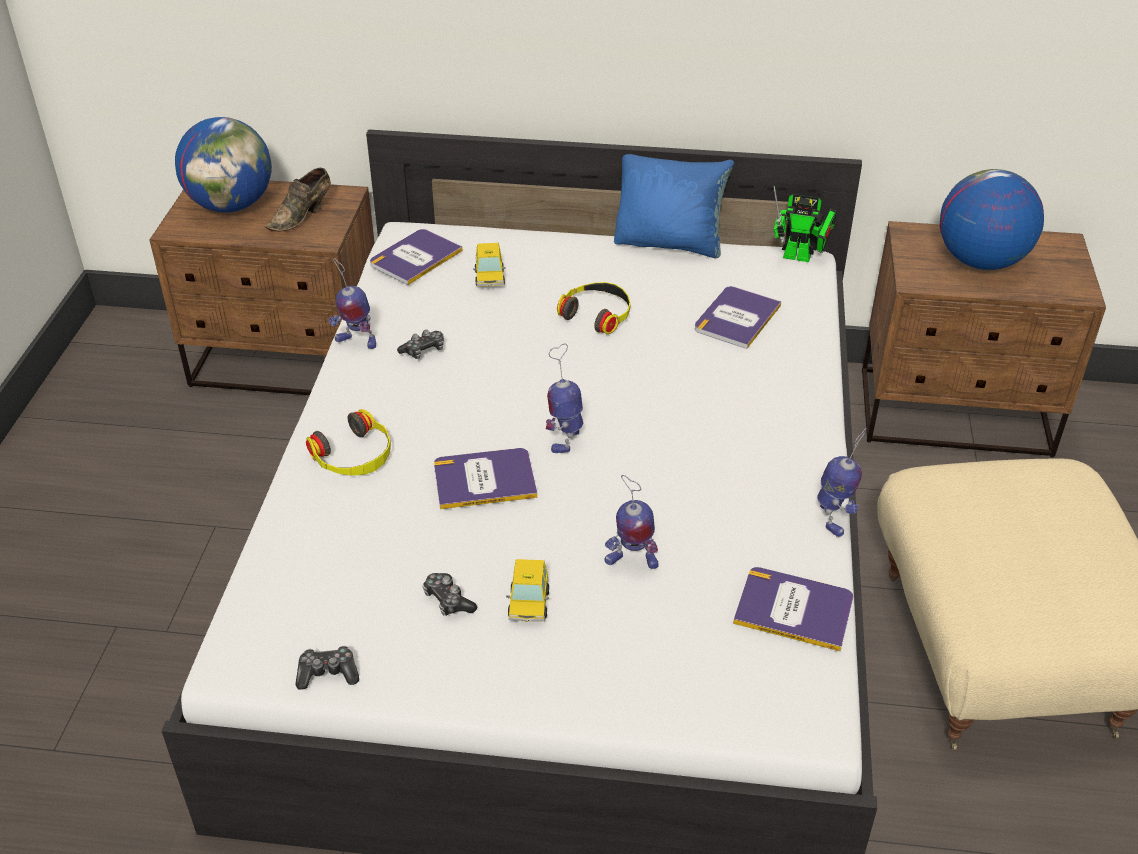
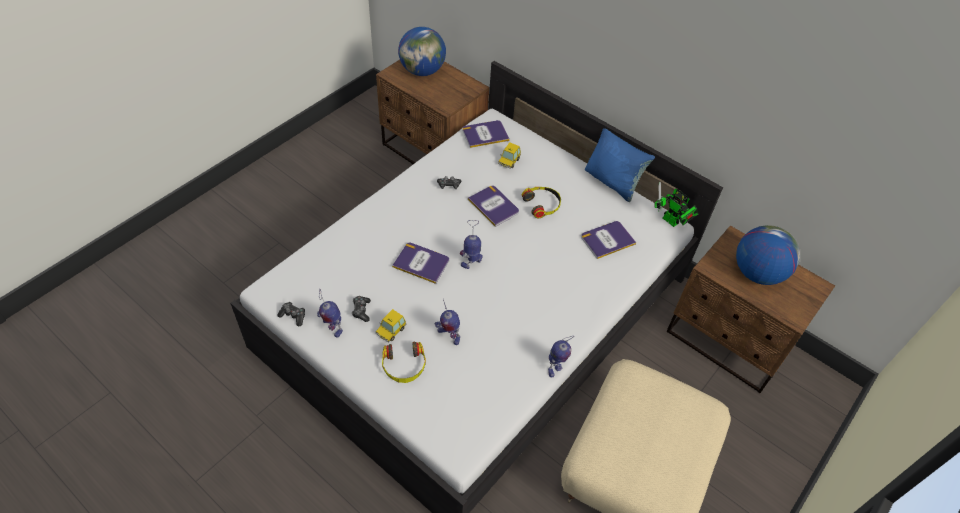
camera: 30 degrees right, 10 degrees up
(303, 216) = (447, 91): brown shoe -> none
(354, 456) = (380, 223): headphones -> headphones (404, 366)
(356, 341) = (425, 166): toy robot -> toy robot (332, 327)
(794, 609) = (497, 398): book -> book (494, 206)

